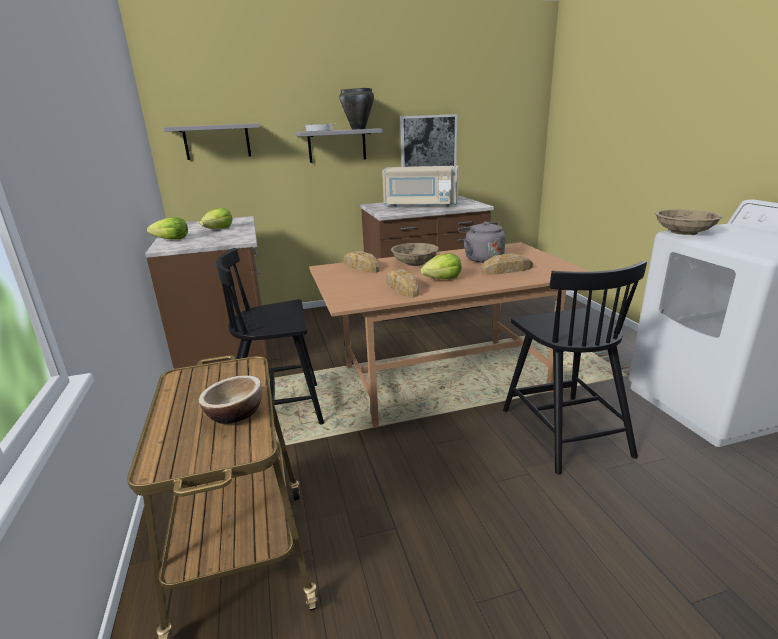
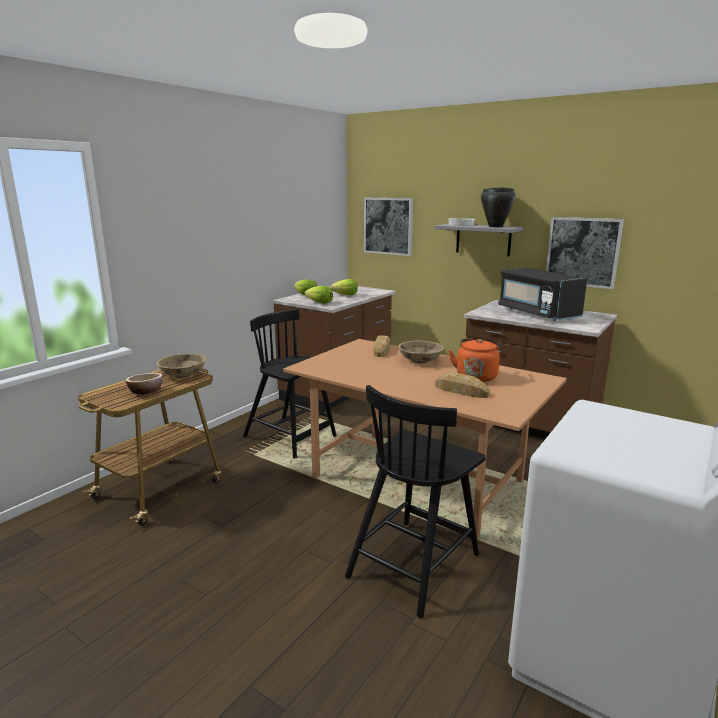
camera: 50 degrees right, 5 degrees down
(217, 141) = (388, 226): grey shelf -> picture
(401, 288) = (356, 371): bread -> none
(420, 205) = (536, 313): beige microwave -> black microwave
(442, 279) = (396, 377): lettuce -> lettuce (320, 303)
(481, 259) = (476, 376): grey kettle -> orange kettle
(684, 232) = (595, 408): beige bowl -> beige bowl (183, 375)

